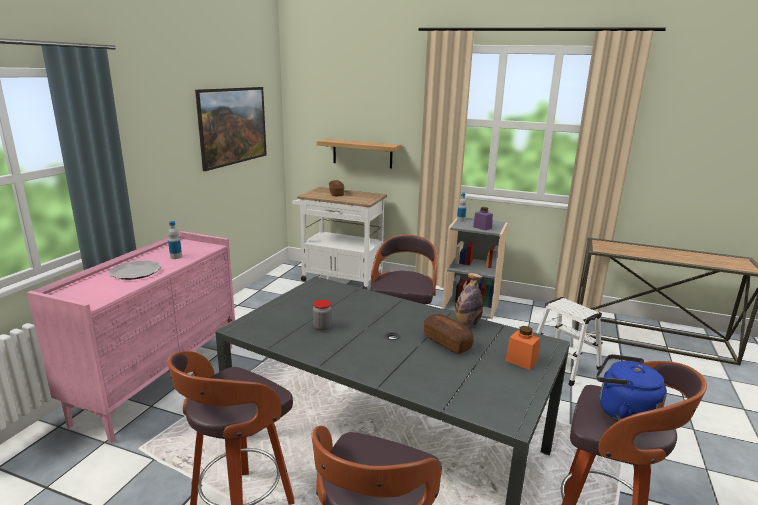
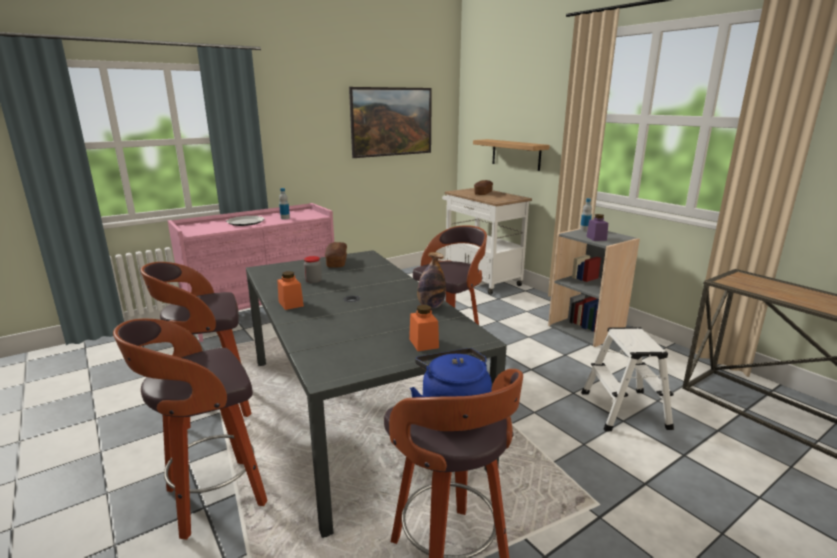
camera: 35 degrees right, 0 degrees up
(348, 360) = (291, 304): none -> orange jar
(447, 342) = (386, 313): bread -> bread (336, 262)

